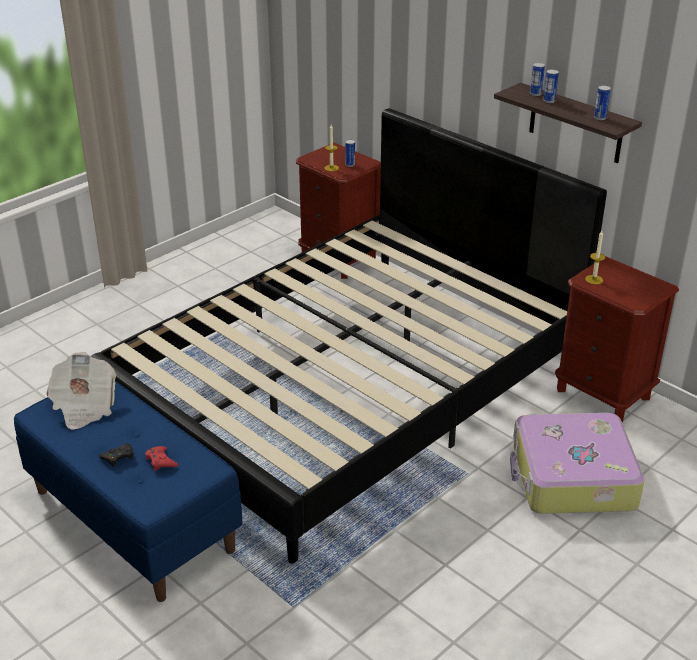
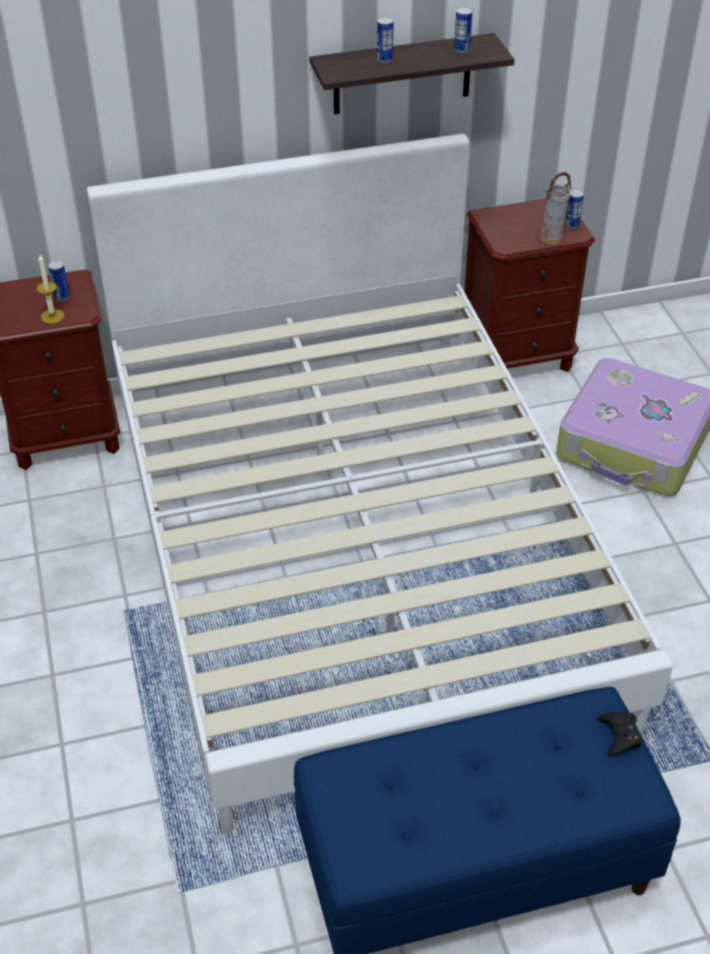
camera: 60 degrees left, 10 degrees up
(84, 406) = (375, 805): newspaper -> none
(118, 457) = (520, 800): black game controller -> black game controller (619, 736)
(161, 461) = (555, 755): red game controller -> none
(349, 388) = (356, 546): black bed -> white bed
(535, 94) = (355, 60): can -> can (572, 225)
(594, 279) = (510, 238): candle -> none
(616, 295) = (551, 239): none -> vase

